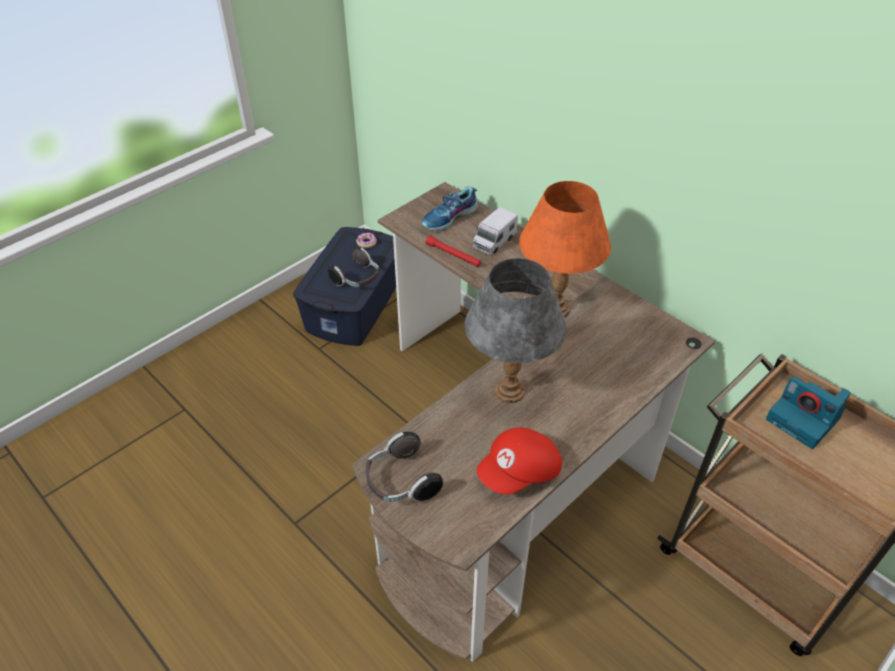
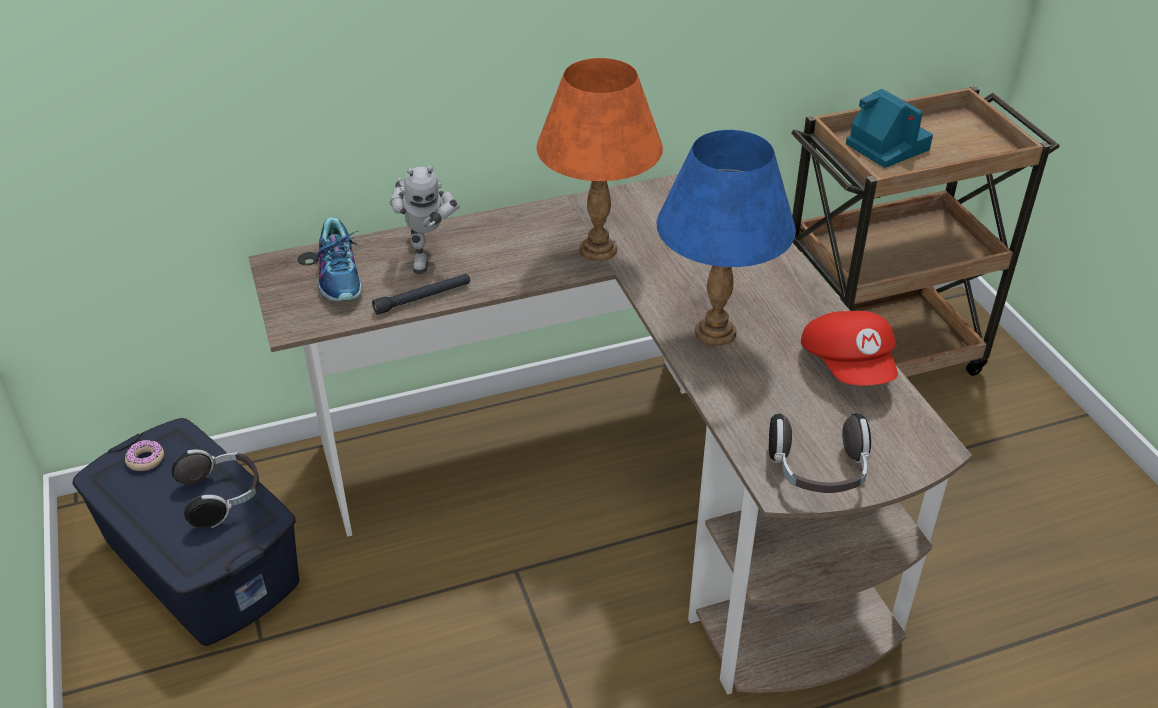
camera: 65 degrees left, 5 degrees down
(453, 255) = (423, 298): red flashlight -> black flashlight
(494, 241) = (427, 255): toy truck -> toy robot
(510, 392) = (716, 332): grey table lamp -> blue table lamp
(805, 419) = (885, 146): camera -> camera turned 105 degrees counterclockwise

